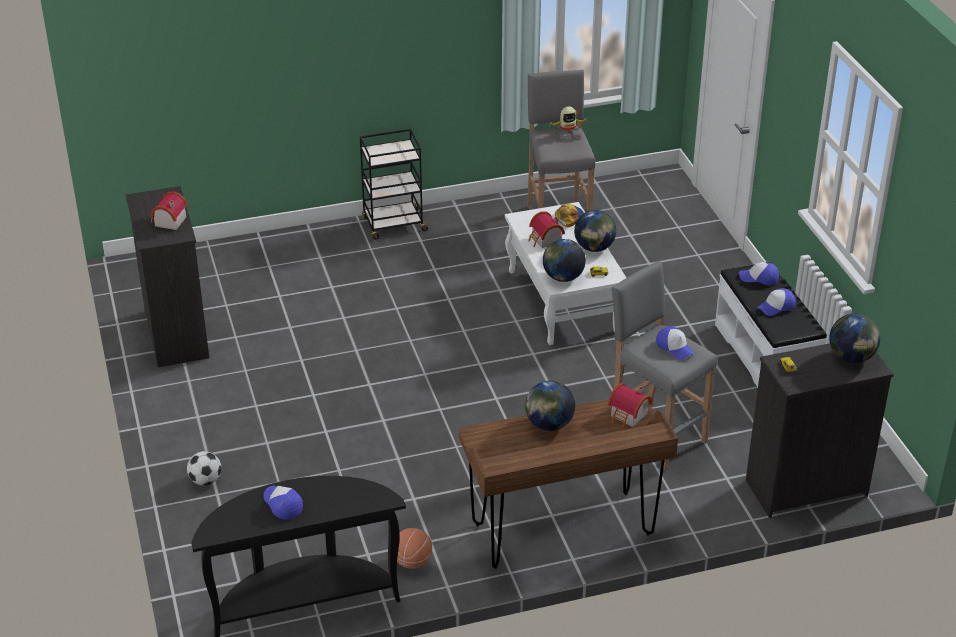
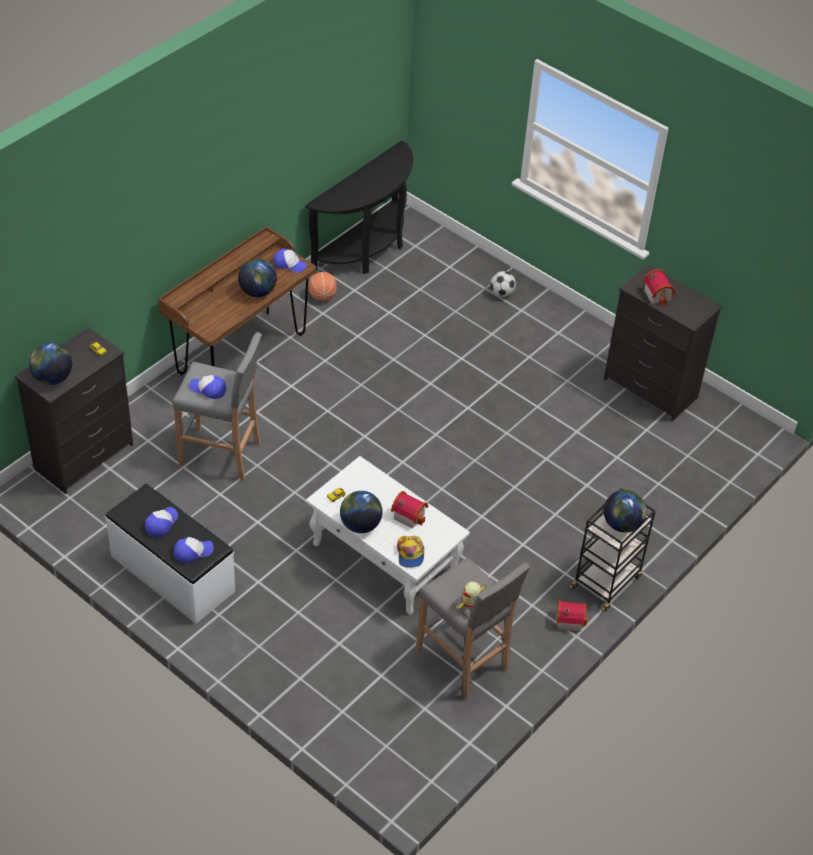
camera: 145 degrees right, 10 degrees up
(282, 504) = (377, 179): cap -> cap (289, 264)
(563, 277) = (363, 478): globe -> globe (622, 524)
(628, 416) = (207, 319): toy house -> toy house (568, 619)

